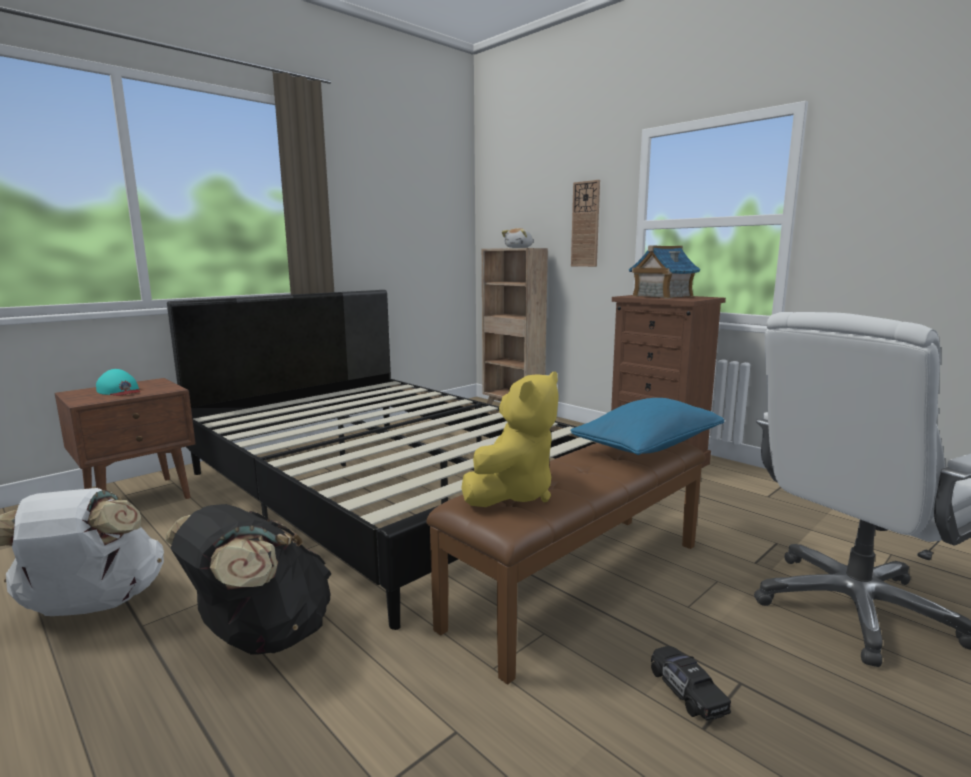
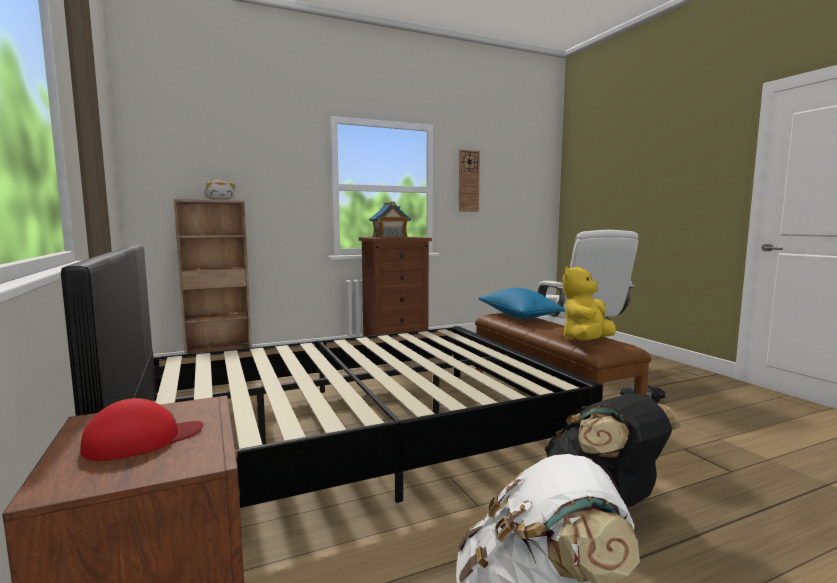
camera: 70 degrees left, 5 degrees down
(119, 391) = (142, 440): turquoise cap -> red cap
(513, 494) = (586, 341): yellow plush toy -> yellow plush toy turned 105 degrees counterclockwise
(585, 224) = (282, 182): wall clock -> wall clock (468, 181)

